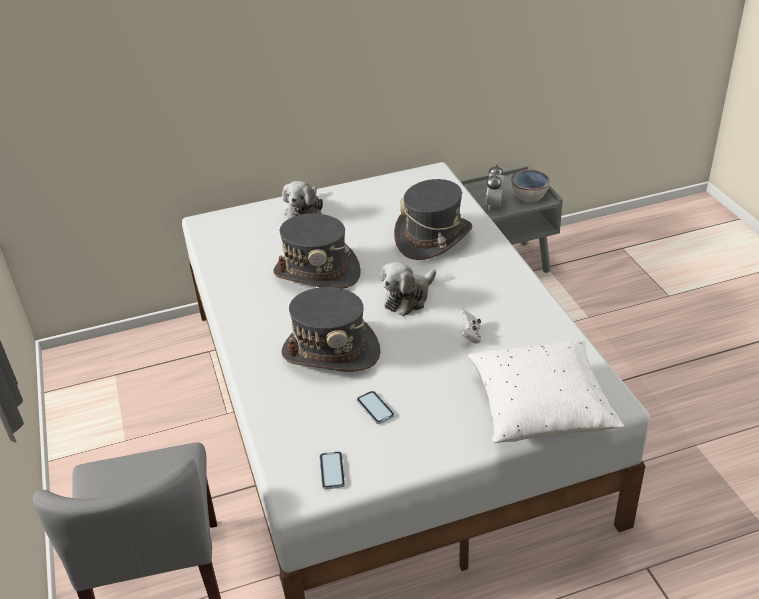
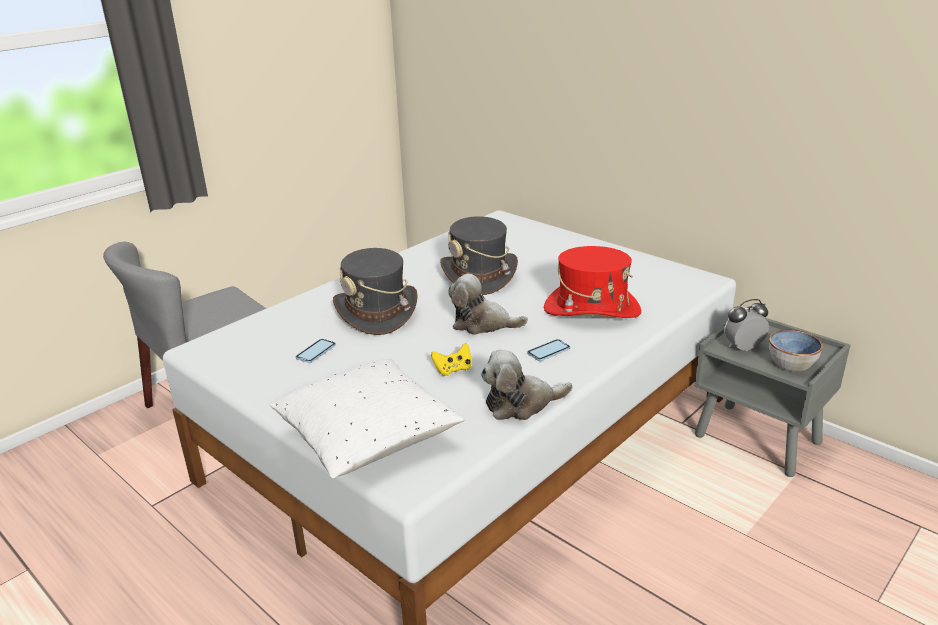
camera: 60 degrees right, 10 degrees down
(305, 213) = (558, 246): plush toy -> plush toy (521, 404)
(332, 471) = (229, 356): phone -> phone (548, 351)
(433, 237) = (591, 309): grey hat -> red hat
(470, 335) = (453, 370): white game controller -> yellow game controller

